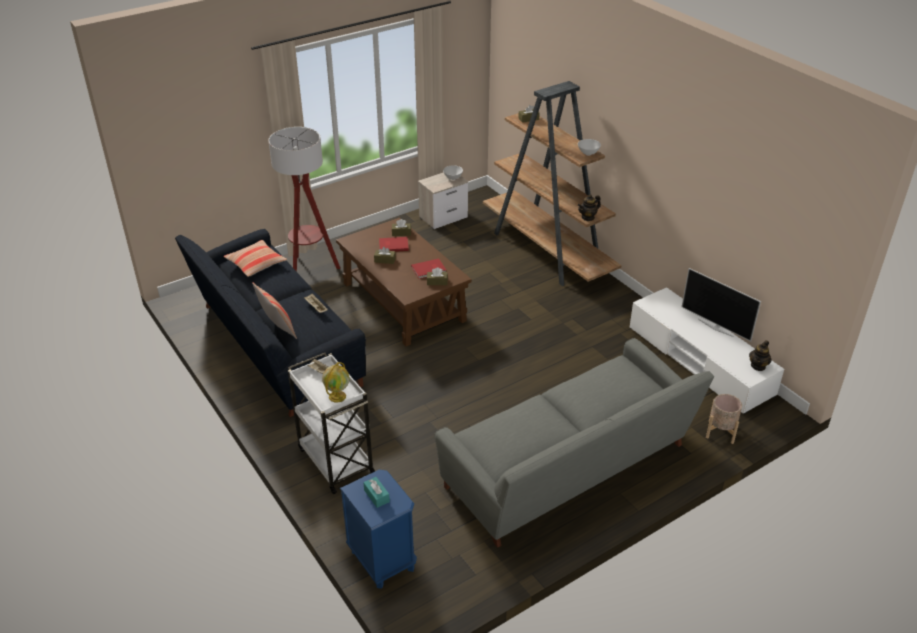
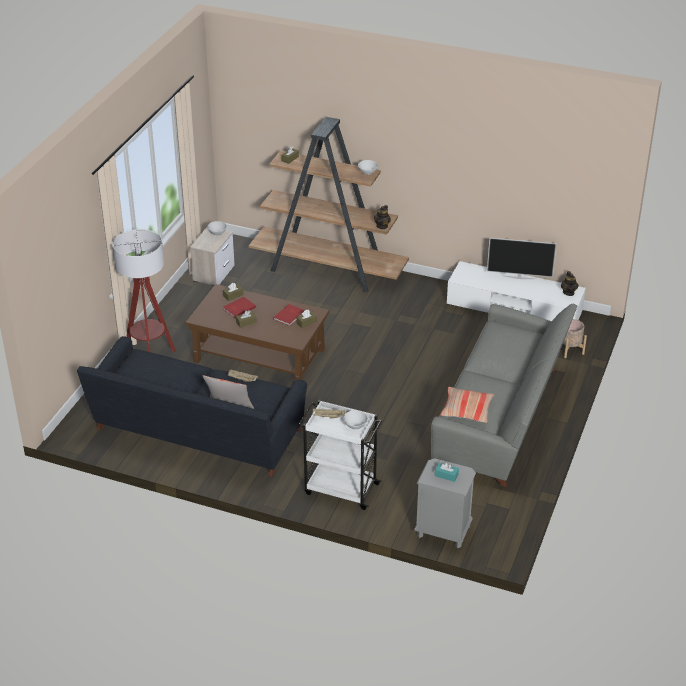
camera: 35 degrees left, 0 degrees up
(256, 264) = (148, 367): pillow -> pillow (467, 410)
(337, 396) = (355, 426): globe -> white bowl
(382, 560) = (443, 531): blue nightstand -> grey nightstand

